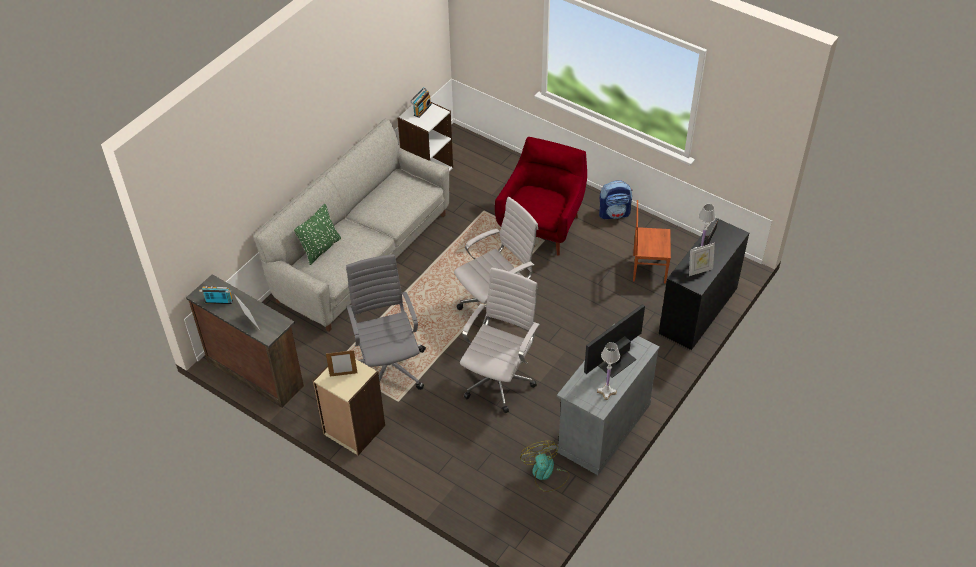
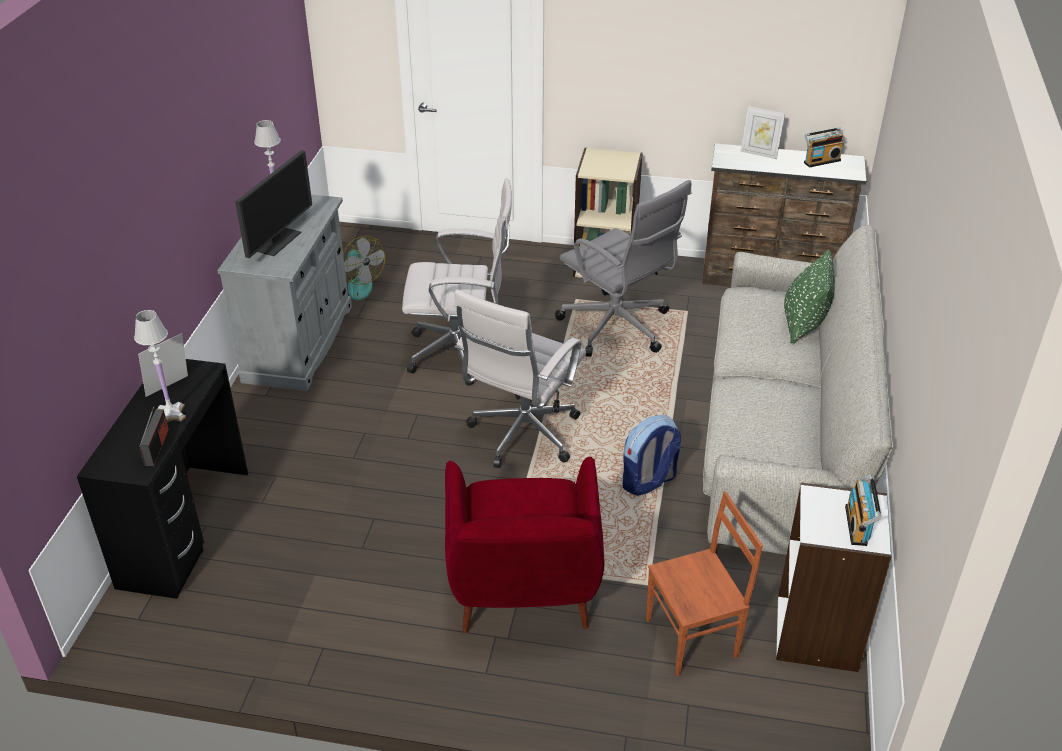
camera: 155 degrees right, 10 degrees down
(343, 374) = (612, 164): picture frame -> none
(500, 380) = (461, 353): white office chair -> white office chair turned 90 degrees counterclockwise
(614, 213) = (392, 667): backpack -> backpack (648, 482)
(648, 268) = (291, 574): brown chair -> brown chair (693, 638)

